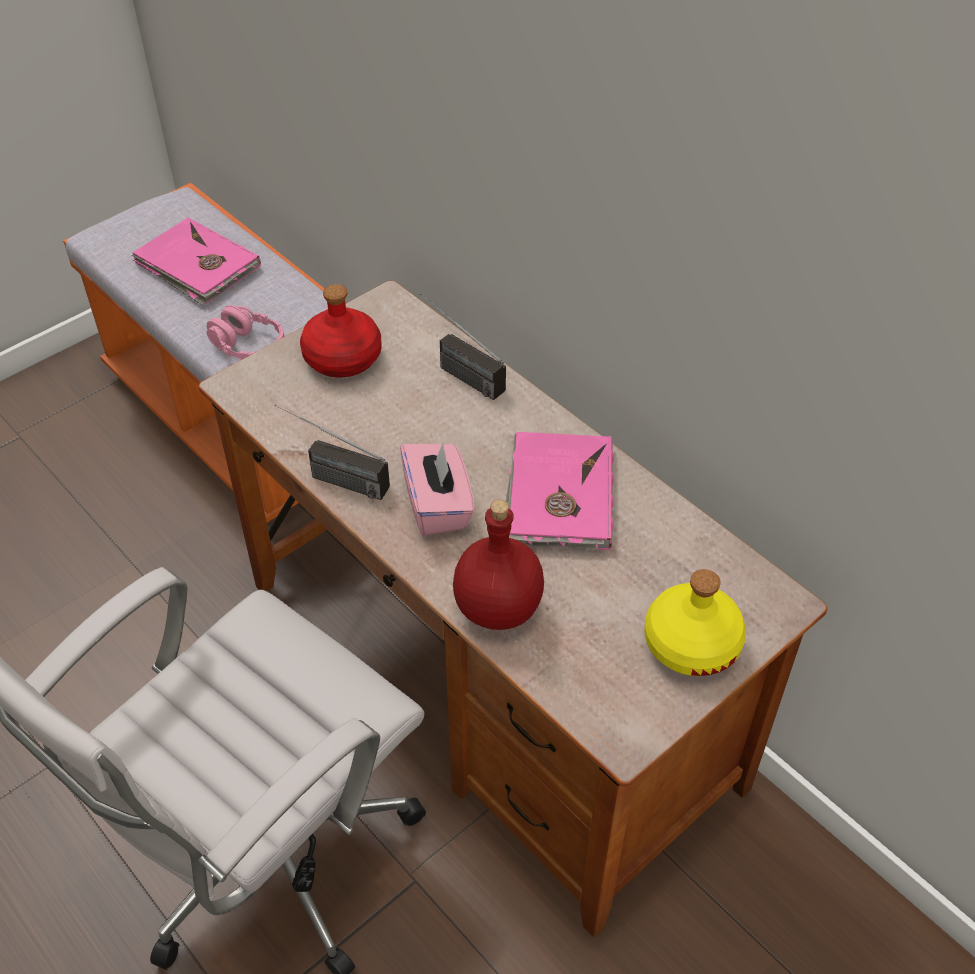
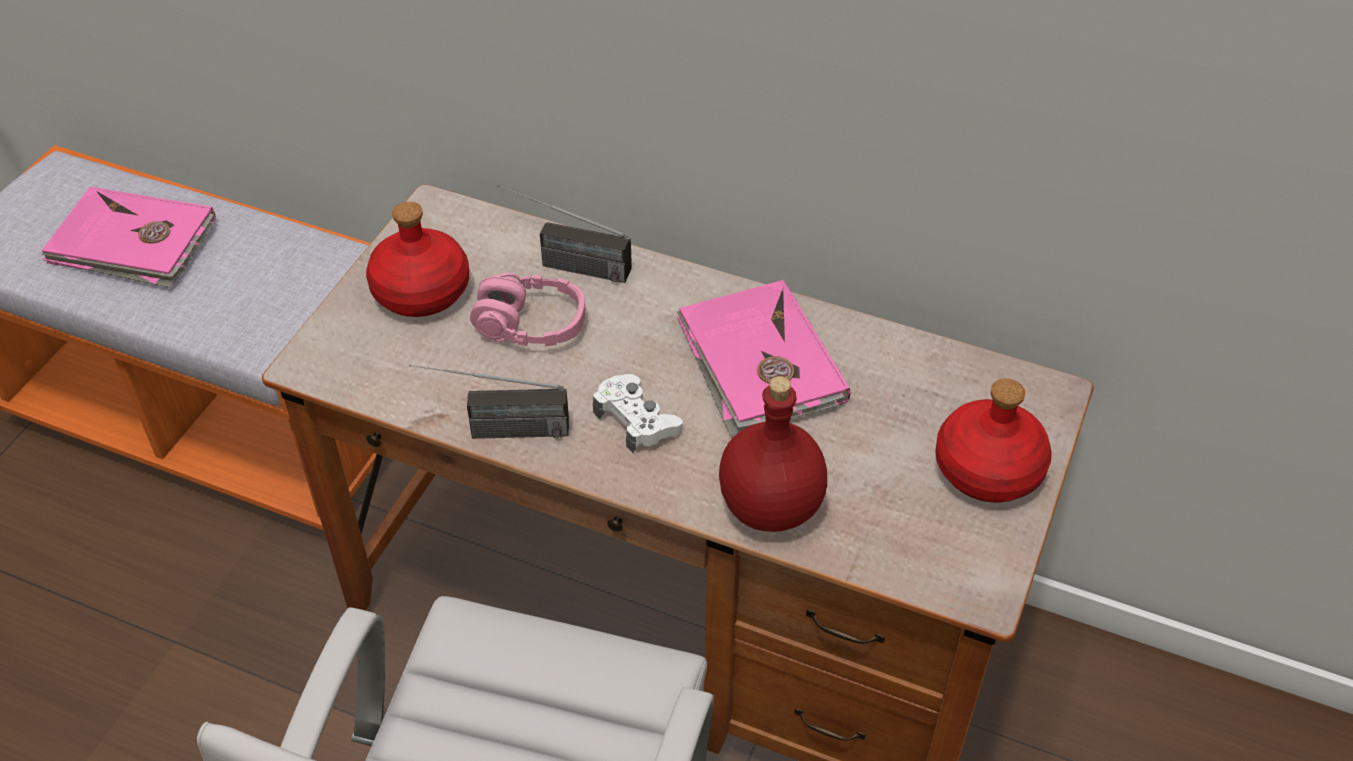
camera: 25 degrees left, 0 degrees up
(248, 346) = (257, 318): pink headphones -> pink headphones (530, 324)
(438, 506) = (636, 420): pink tissue box -> white game controller
(691, 643) = (987, 468): yellow bottle -> red bottle

